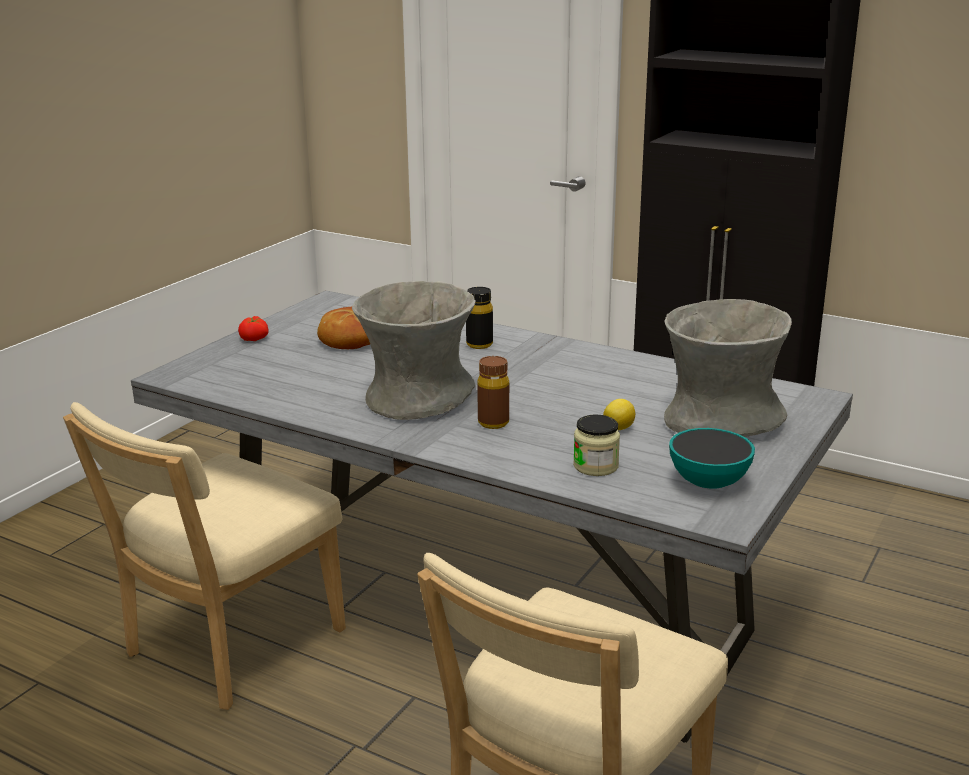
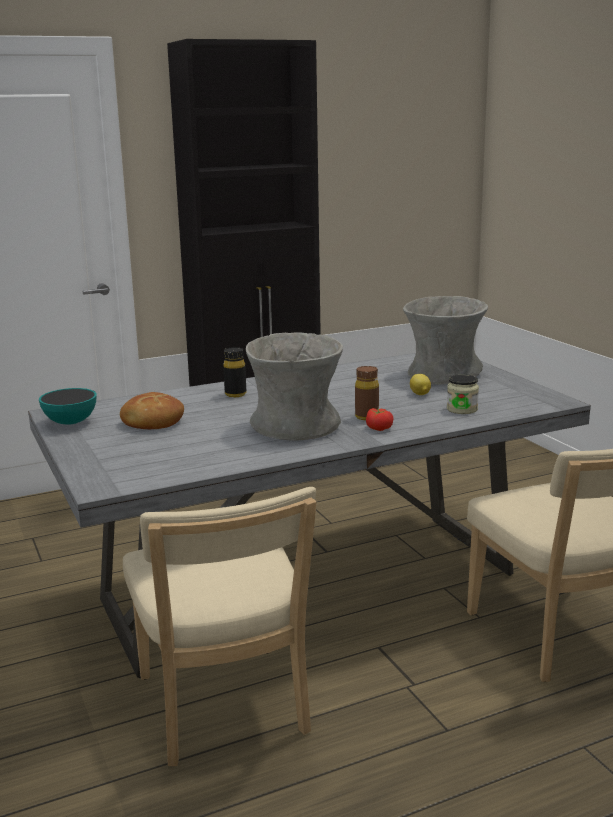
camera: 55 degrees left, 5 degrees down
(255, 338) = (82, 448): tomato -> tomato (379, 428)
(708, 483) = (514, 394): bowl -> bowl (70, 423)

